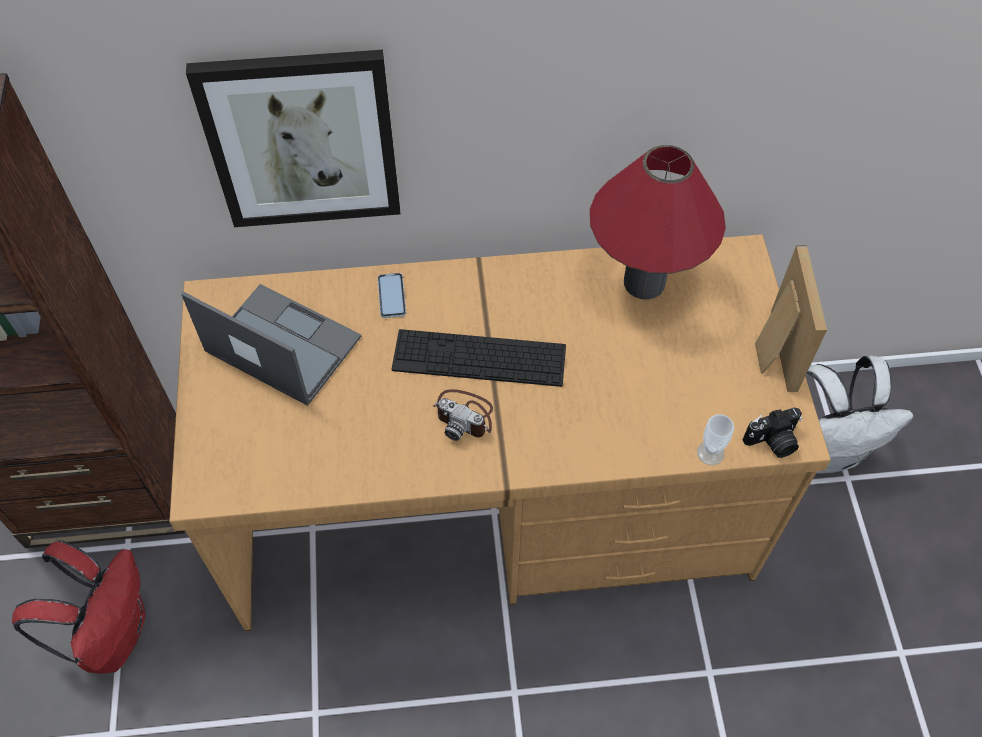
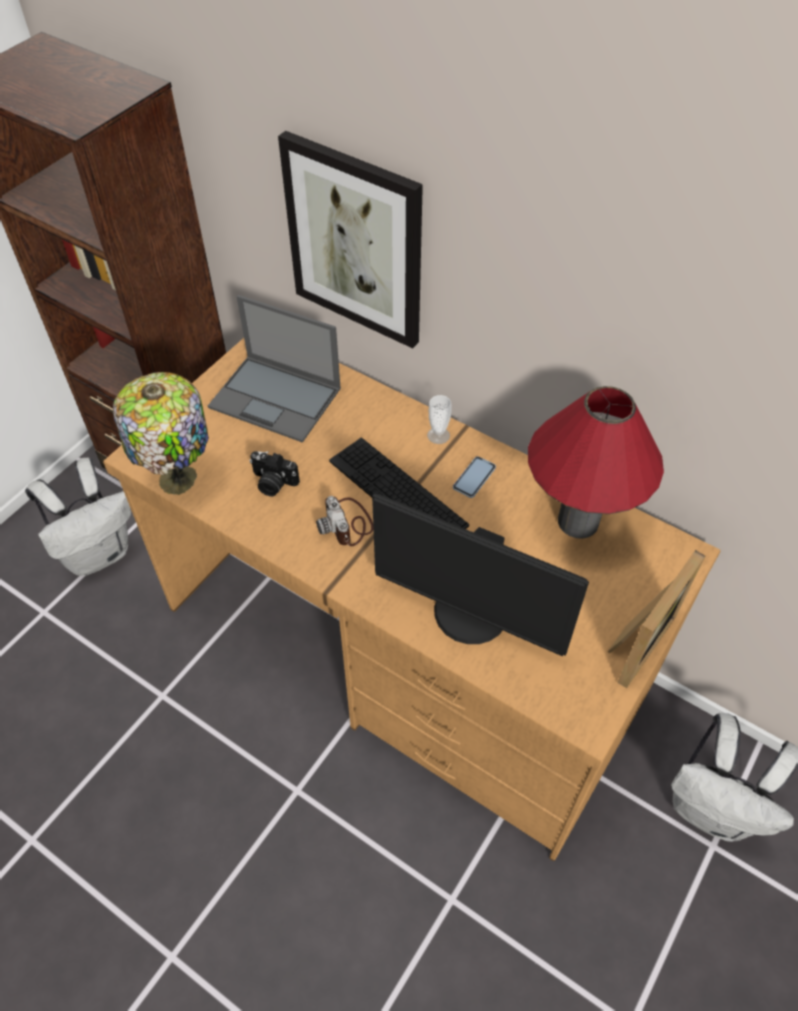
camera: 40 degrees right, 5 degrees down
(113, 634) = (99, 553): red backpack -> white backpack
(270, 487) = (178, 482): none -> table lamp
(281, 344) = (277, 398): laptop -> laptop turned 135 degrees clockwise
(391, 296) = (379, 413): phone -> phone (474, 478)
(637, 420) = (469, 615): none -> monitor
(710, 453) = (503, 680): cup -> cup (438, 435)
(773, 442) = (564, 710): camera -> camera (272, 483)

